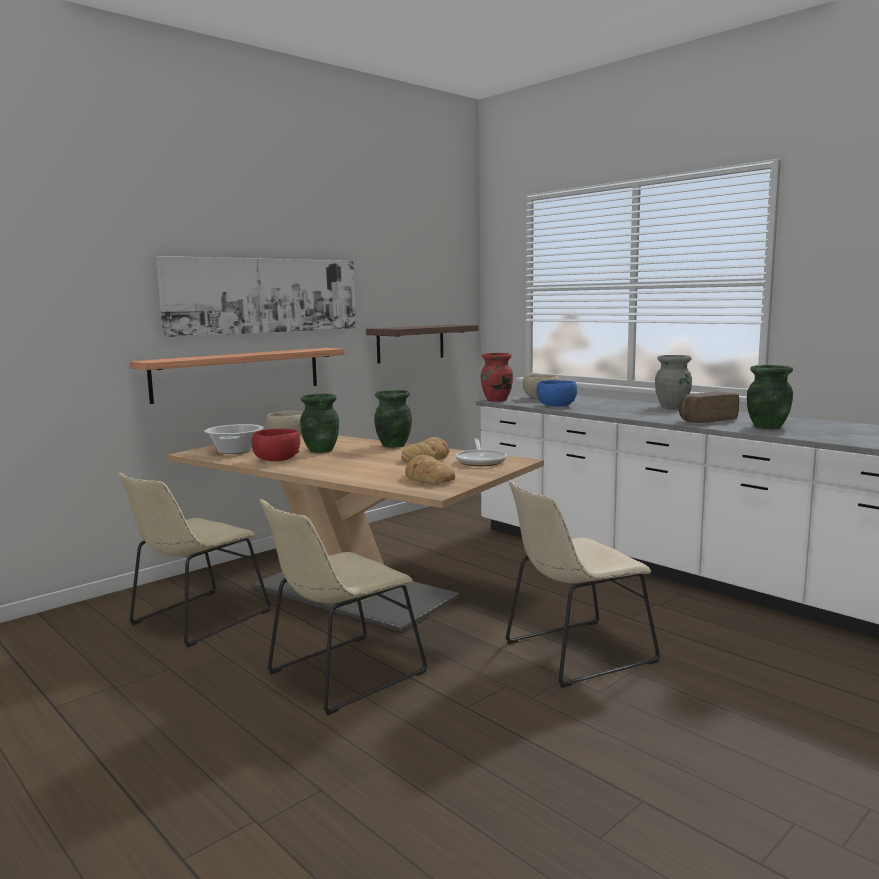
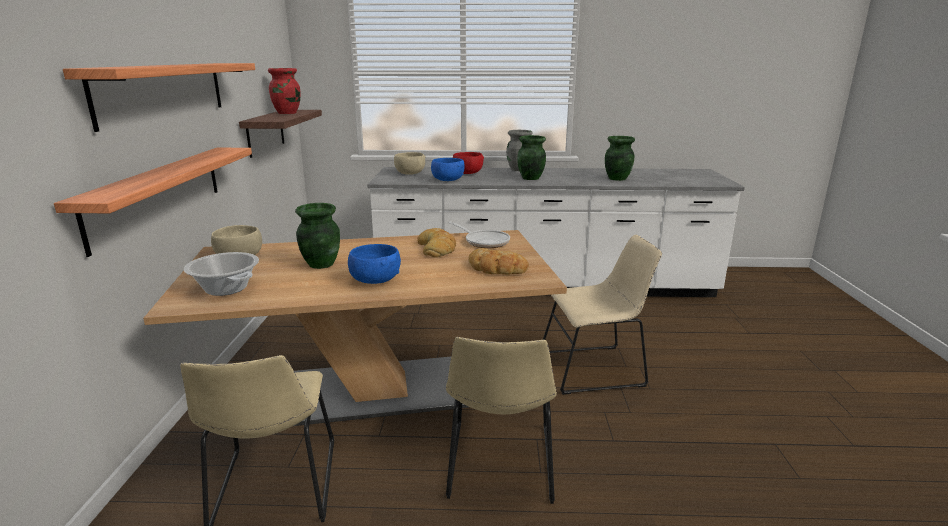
camera: 45 degrees left, 10 degrees up
(264, 295) = (164, 91): picture -> shelf
(276, 460) = (311, 287): red bowl -> red bowl (467, 173)
(323, 465) = (375, 280): none -> blue bowl
(393, 445) = (371, 242): green vase -> green vase (530, 178)
(497, 400) = (384, 181): red vase -> red vase (287, 113)
(574, 653) = (595, 369): beige chair -> beige chair turned 120 degrees counterclockwise
(706, 420) = (572, 178): bread -> none

